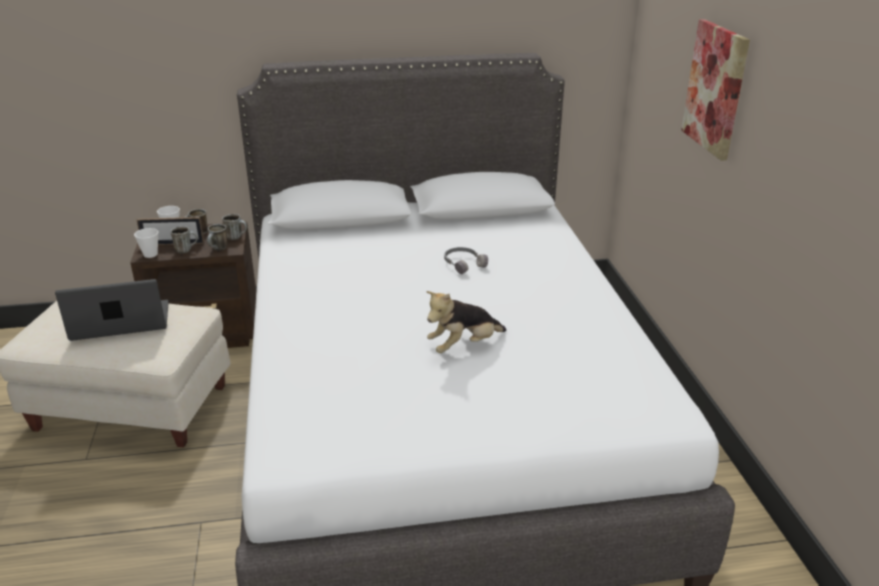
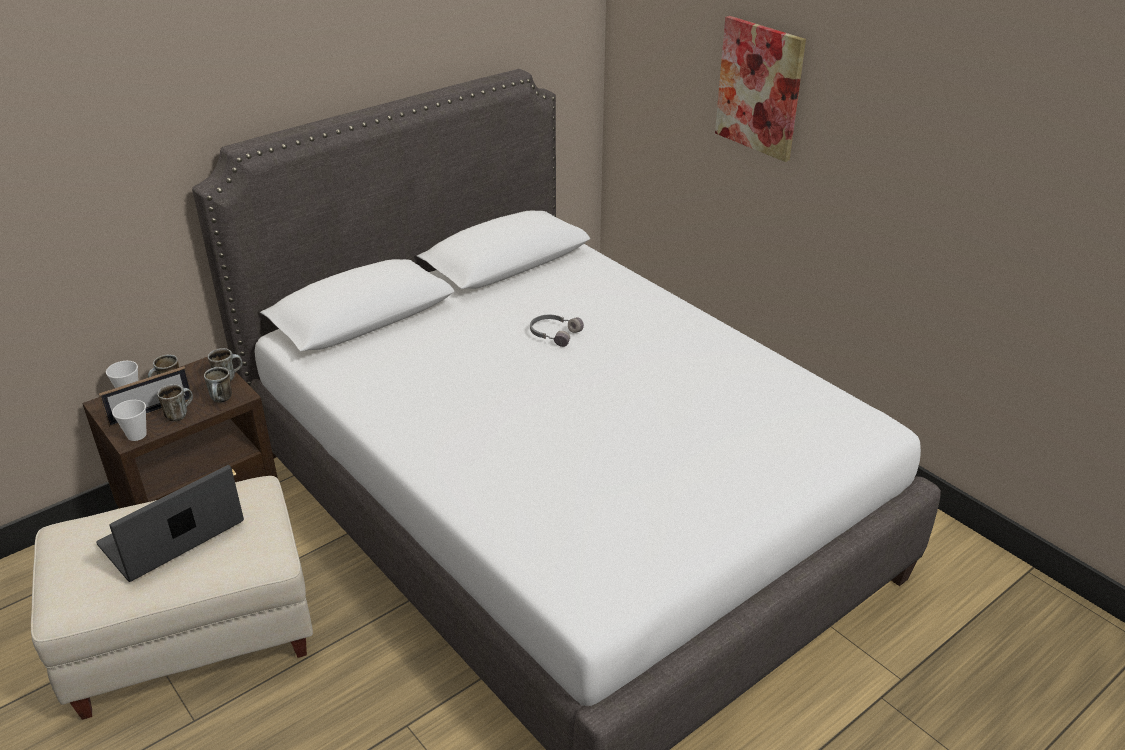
camera: 30 degrees left, 5 degrees up
(463, 346) = (643, 425): plush toy -> none

